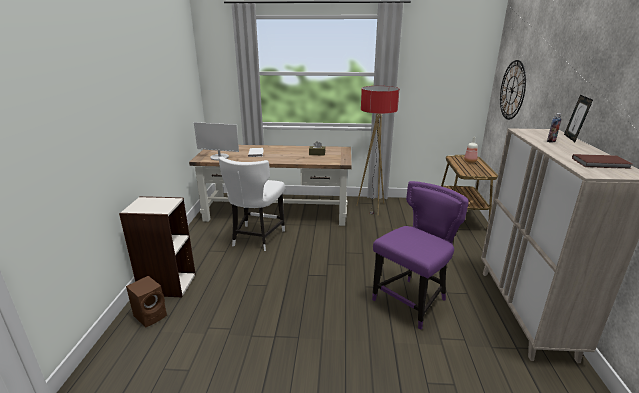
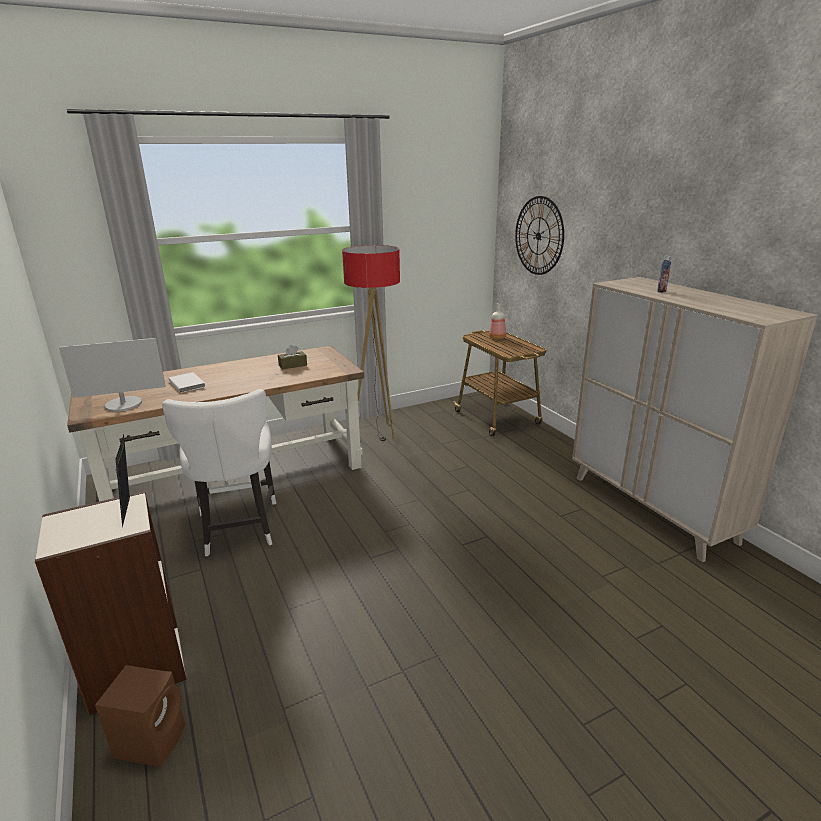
camera: 30 degrees left, 0 degrees up
(412, 301) = (533, 542): purple chair -> none
(572, 138) = (671, 285): picture frame -> picture frame (131, 511)
(601, 163) = (747, 307): brown book -> none

